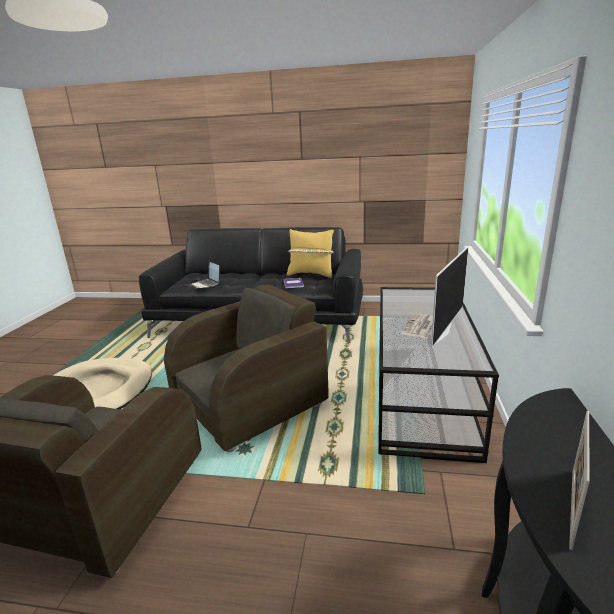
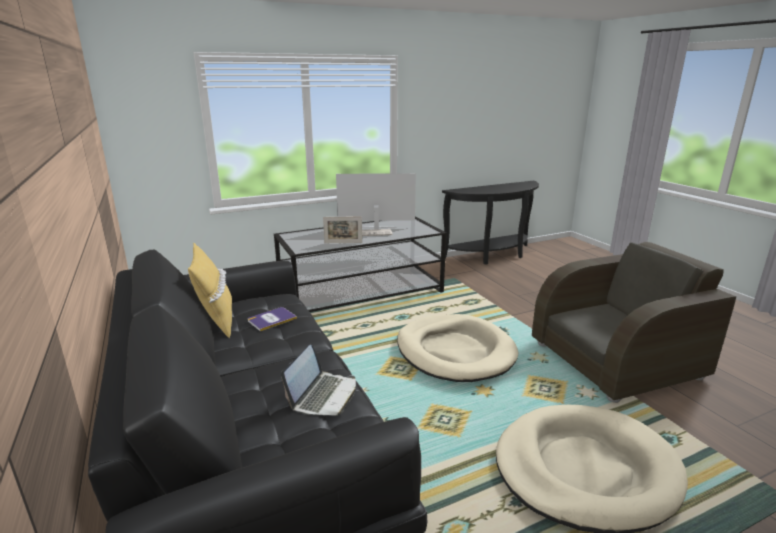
camera: 125 degrees left, 0 degrees up
(250, 402) = (455, 351): brown armchair -> beige dog bed
(572, 506) = (506, 188): picture frame -> picture frame (343, 243)

